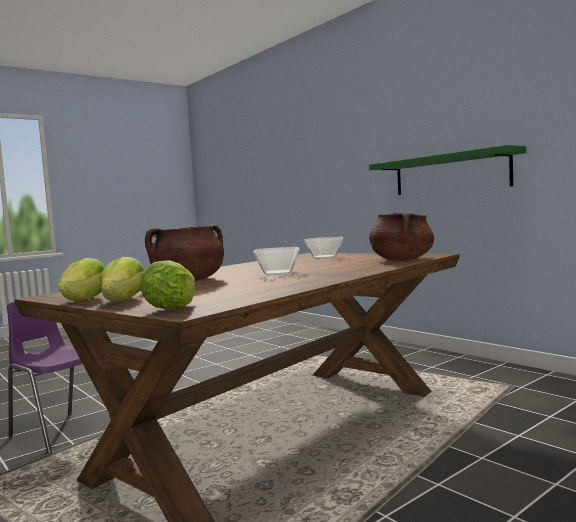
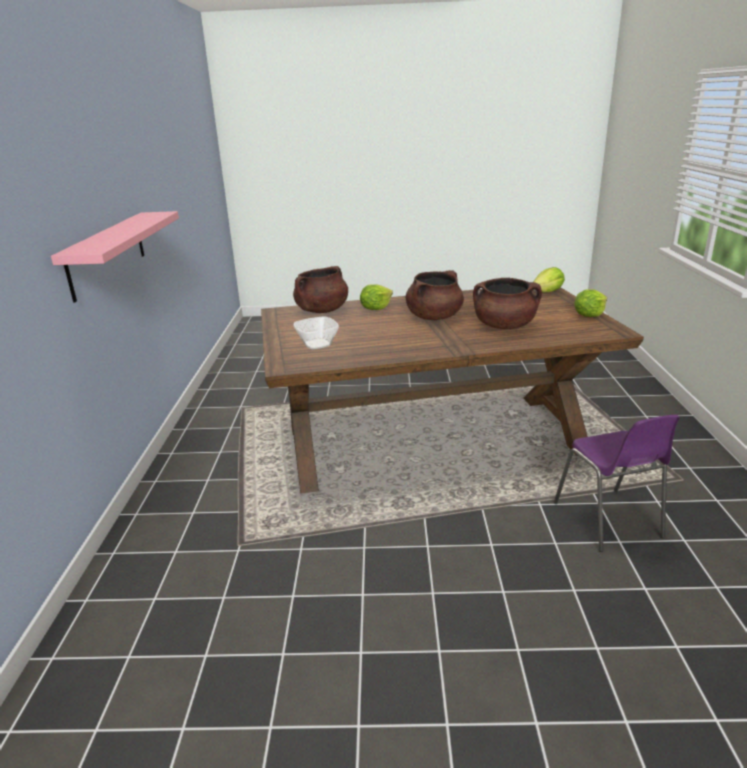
camera: 140 degrees left, 20 degrees up
(124, 300) = (566, 307): lettuce -> lettuce (375, 308)
(278, 273) = (434, 317): bowl -> brown cooking pot
(450, 173) = (107, 253): green shelf -> pink shelf

